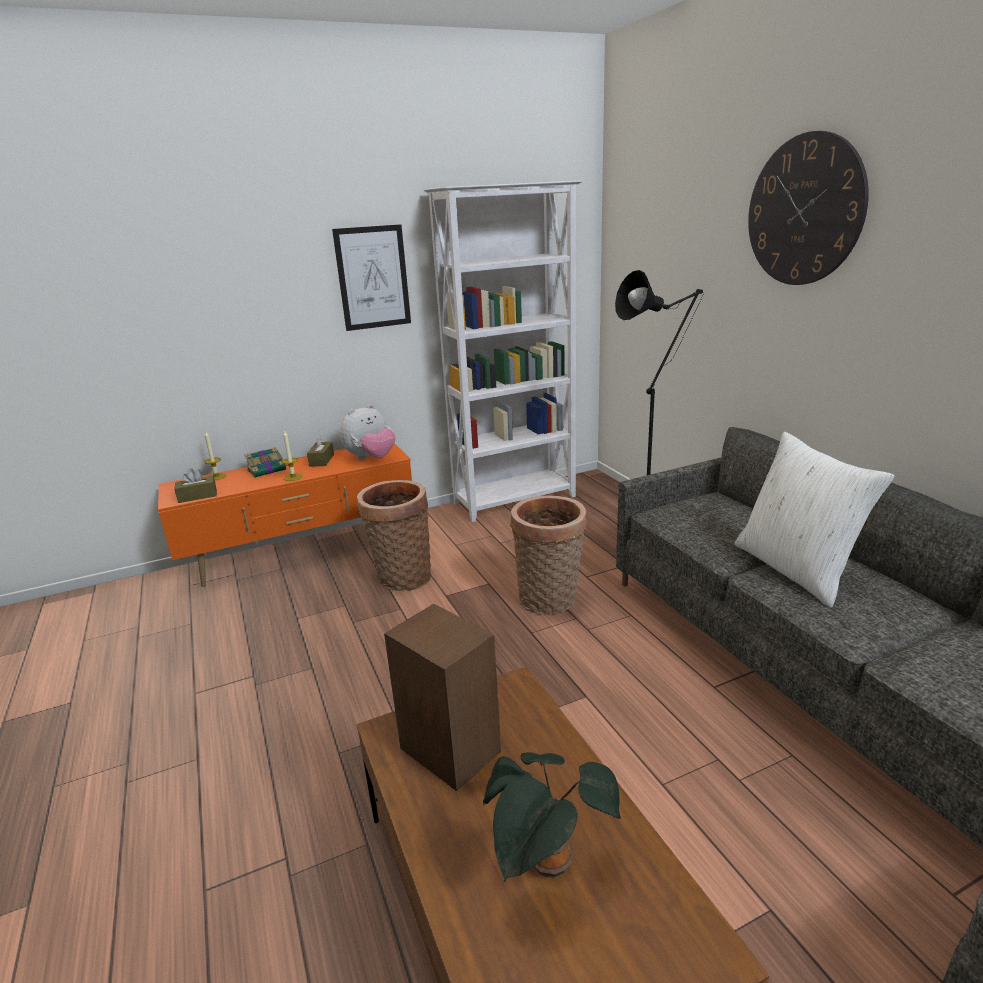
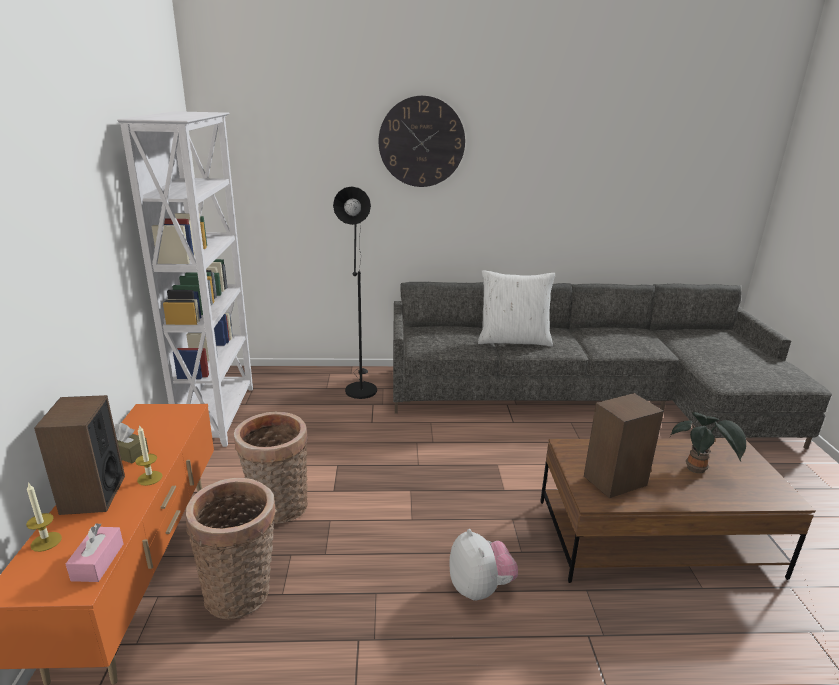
camera: 70 degrees left, 0 degrees up
(197, 496) = (98, 562): brown tissue box -> pink tissue box
(268, 470) = (92, 495): book -> speaker
(371, 458) = (173, 423): plush toy -> plush toy (480, 588)
(373, 278) = (98, 224): picture -> none
(550, 601) = (387, 446): basket -> basket (242, 592)

